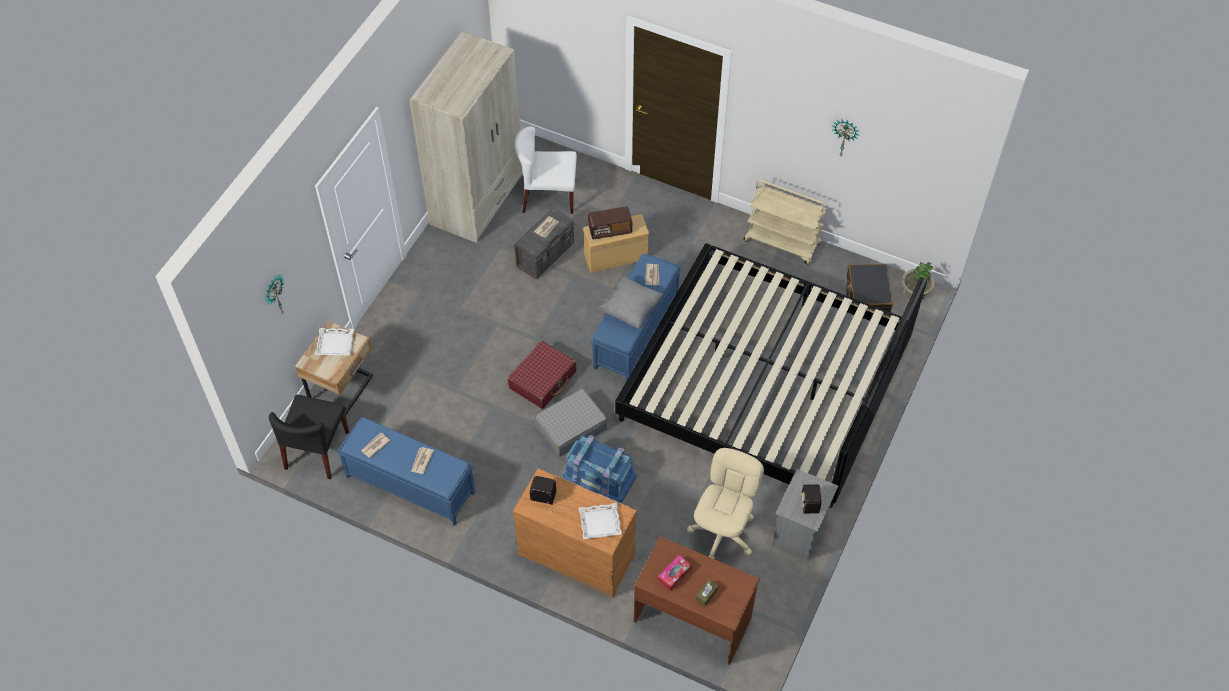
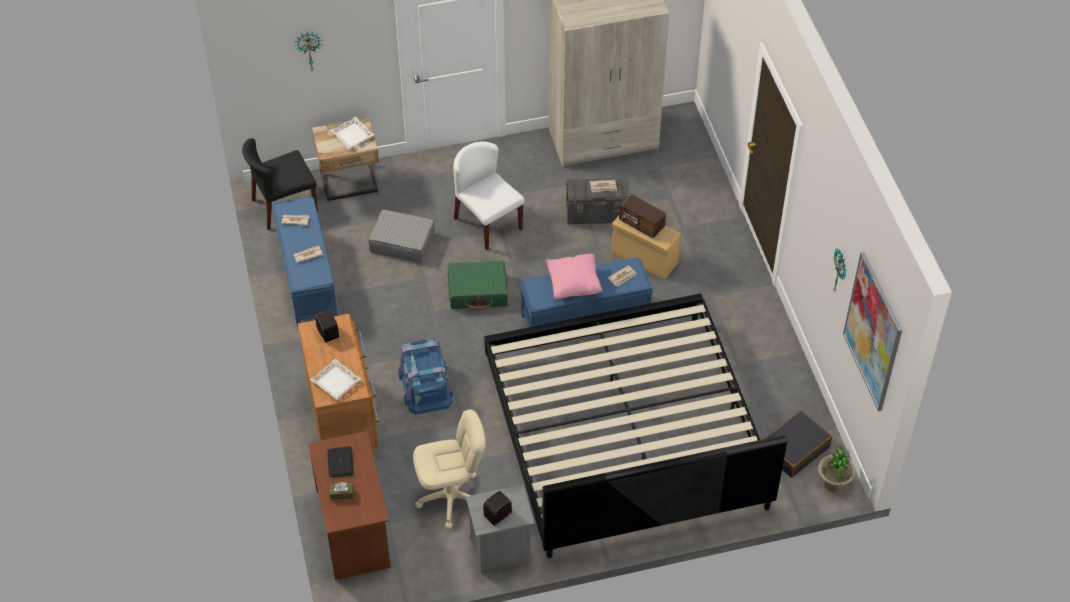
camera: 50 degrees right, 5 degrees down
(543, 380) = (478, 291): red suitcase -> green suitcase
(548, 197) = (655, 178): white chair -> white chair (487, 223)
(570, 427) = (452, 337): grey suitcase -> grey suitcase (402, 242)
(630, 309) = (574, 285): grey pillow -> pink pillow
(674, 575) = (340, 462): tissue box -> laptop
(782, 242) = (783, 356): beige cart -> none
(920, 156) = (873, 332): none -> picture

